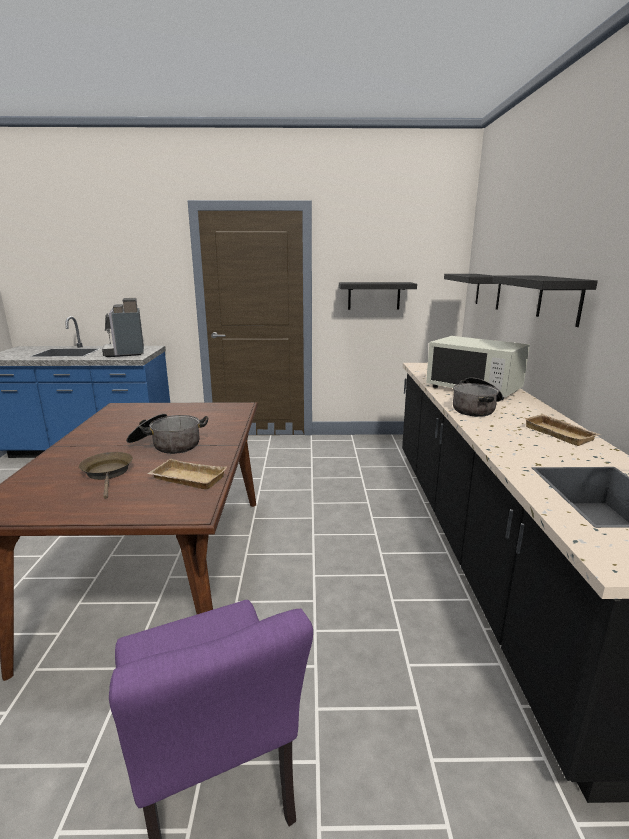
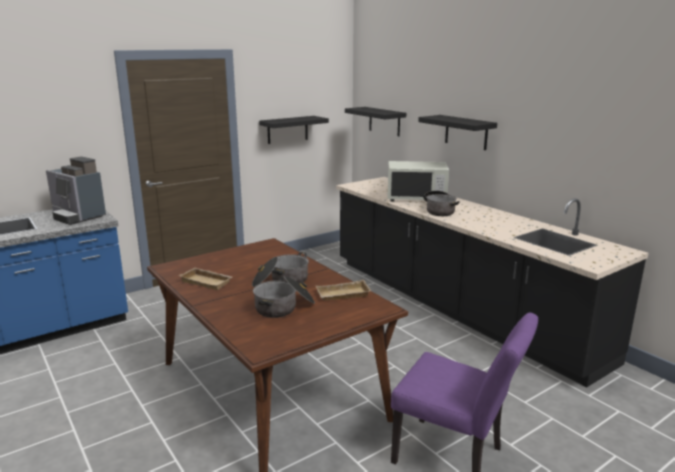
camera: 35 degrees left, 0 degrees up
(108, 473) = (284, 307): brown frying pan -> cooking pot
(561, 434) = (500, 217): beige tray -> beige tray (207, 281)

